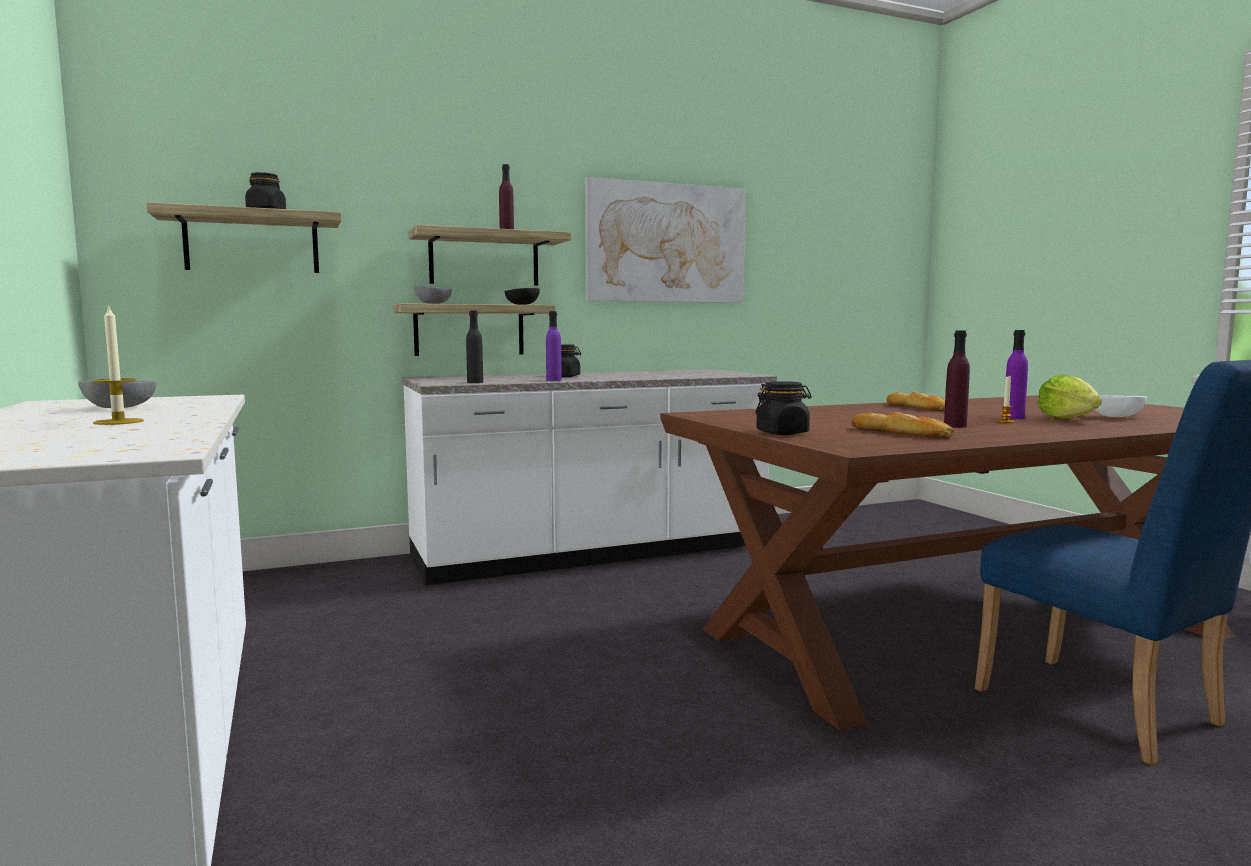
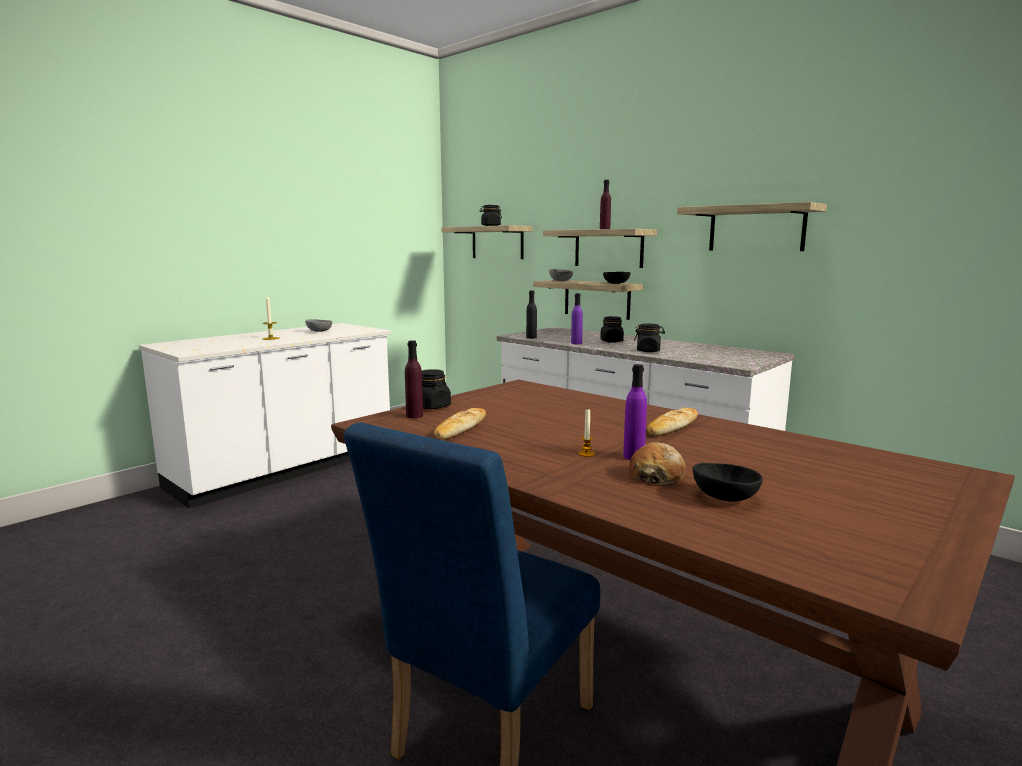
camera: 65 degrees right, 5 degrees up
(645, 377) = (648, 351): none -> black jar
(666, 243) = (756, 228): picture -> shelf
(955, 426) = (529, 440): purple bottle -> purple bottle (414, 416)
(1067, 419) = (656, 475): lettuce -> bread
(1114, 416) = (725, 496): white bowl -> black bowl

